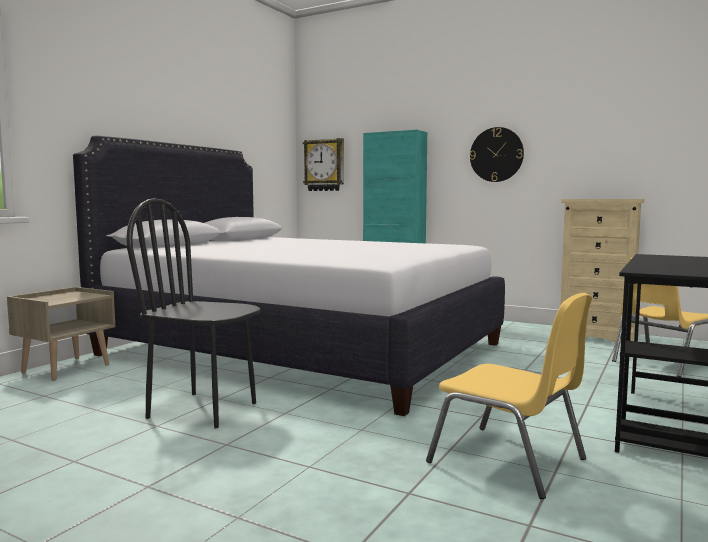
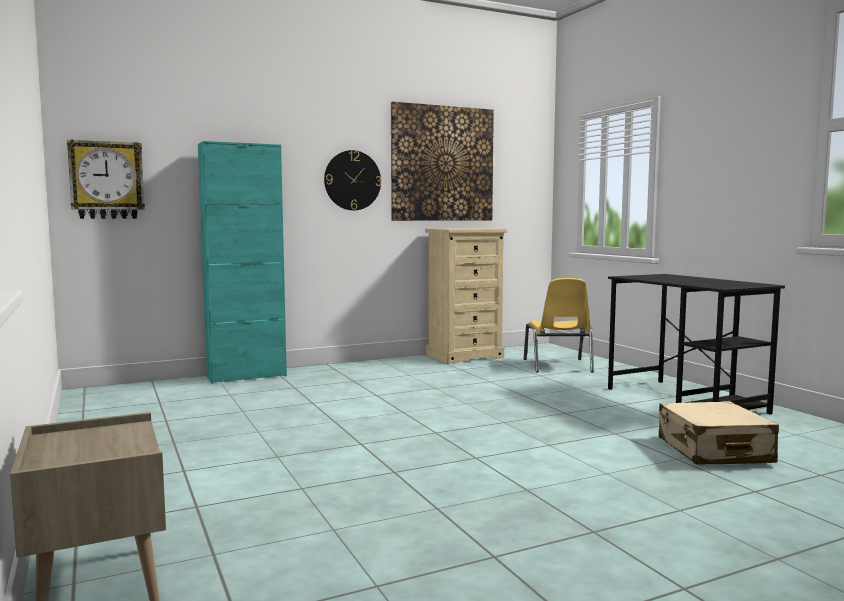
camera: 55 degrees left, 0 degrees up
(203, 410) = (467, 523): black chair -> none
(301, 349) = (309, 438): white bed -> none
(509, 461) = (713, 451): yellow chair -> beige suitcase
(596, 131) = (442, 164): none -> picture

